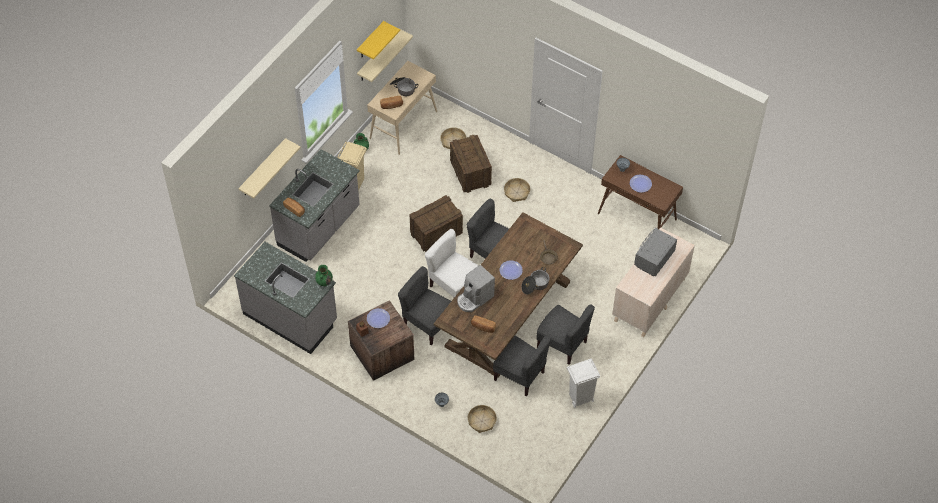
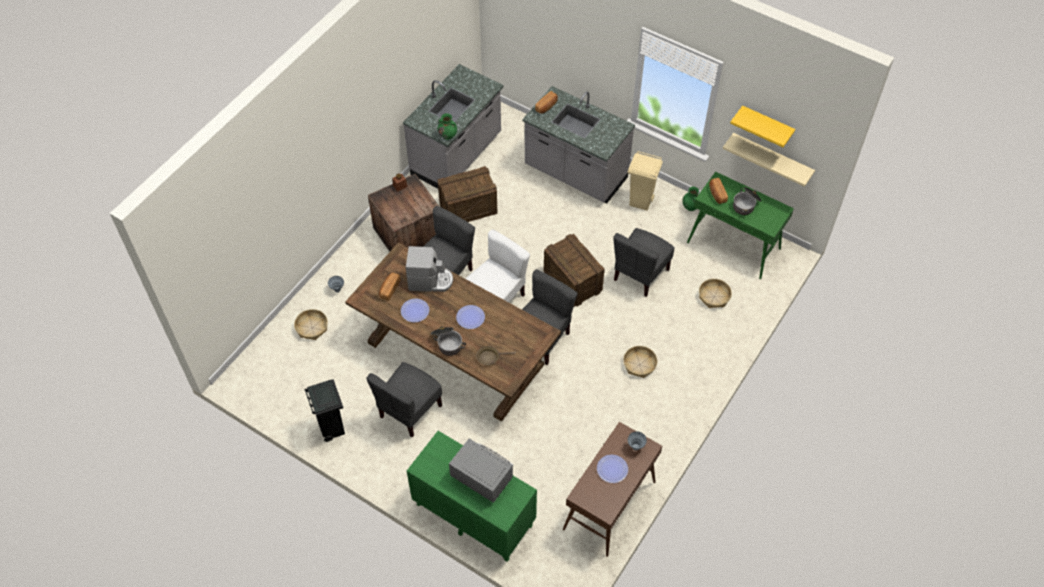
camera: 90 degrees right, 0 degrees up
(263, 168) = (574, 53): beige shelf -> none
(378, 318) = (416, 199): plate -> plate (415, 311)
(403, 124) = (734, 246): beige console table -> green console table
(470, 173) = (666, 315): crate -> crate (468, 208)
(474, 298) = (430, 281): coffee machine -> coffee machine turned 135 degrees clockwise
(520, 375) = (369, 365): grey chair -> grey chair (640, 274)
(580, 398) = (332, 428): white trash can -> black trash can
(649, 300) = (473, 514): beige dresser -> green dresser

